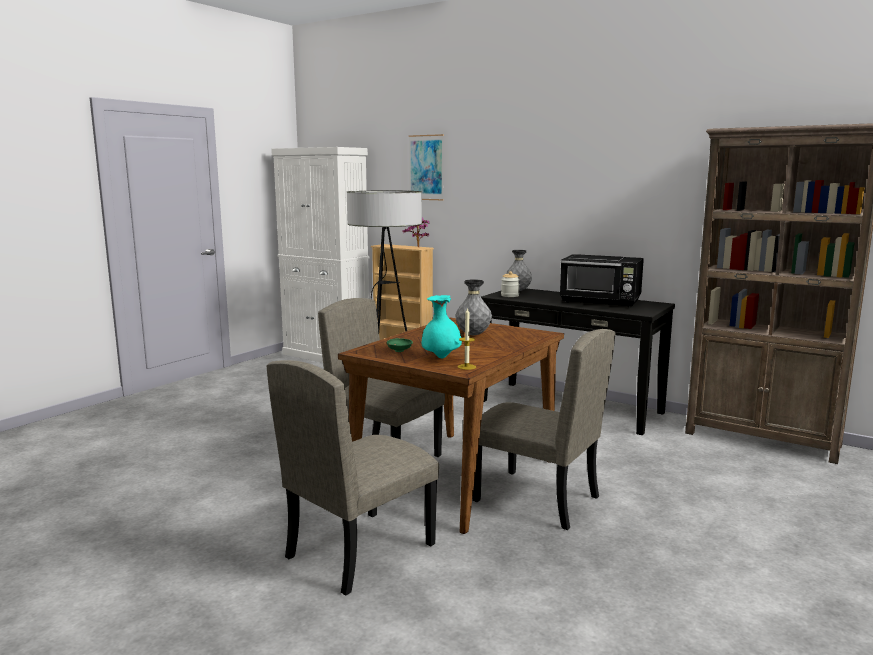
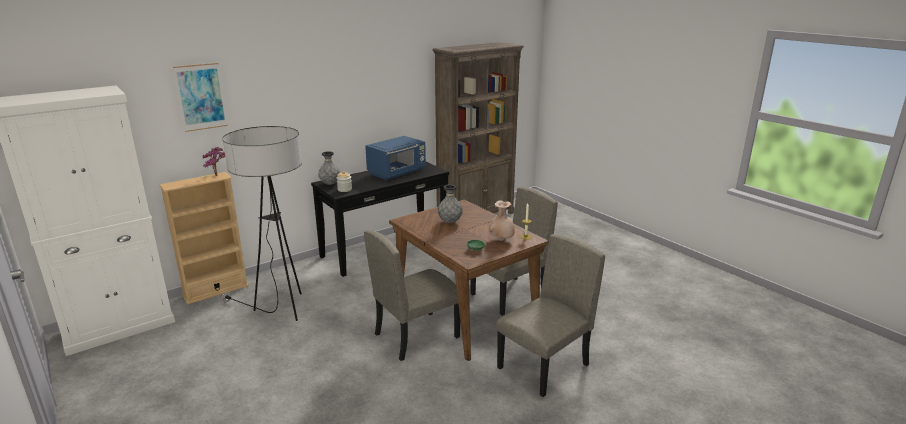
camera: 70 degrees left, 10 degrees up
(360, 550) = (544, 366): beige chair -> beige chair turned 105 degrees counterclockwise
(441, 358) = (501, 240): turquoise vase -> beige vase
(601, 302) = (397, 172): black microwave -> blue microwave

